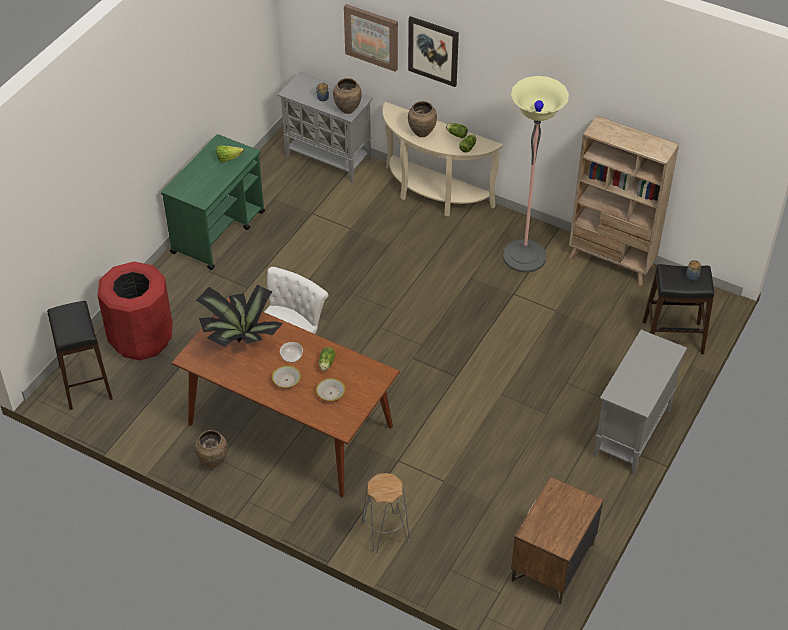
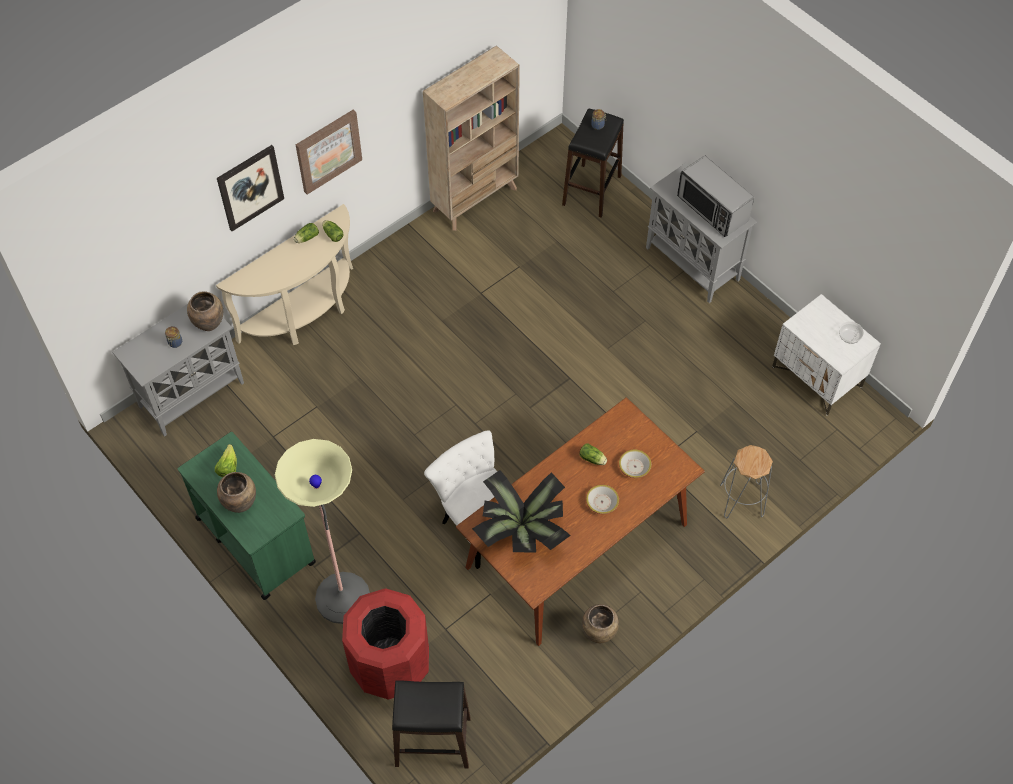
camera: 70 degrees left, 10 degrees up
(291, 356) = (569, 488): bowl -> bowl (849, 336)
(372, 36) = (180, 238): picture -> picture (328, 151)
(422, 133) = (287, 267): brown vase -> brown vase (241, 503)
(524, 256) = (434, 266): floor lamp -> floor lamp (343, 598)
(552, 563) = (817, 377): brown nightstand -> white nightstand
(642, 380) = (712, 209): none -> microwave

